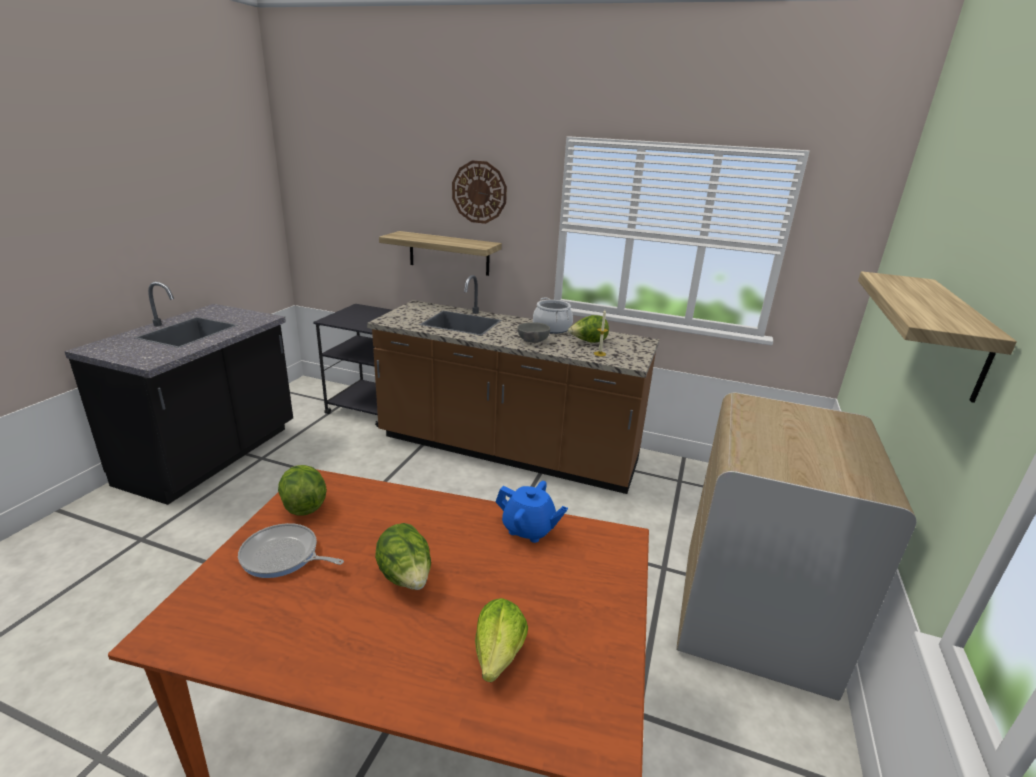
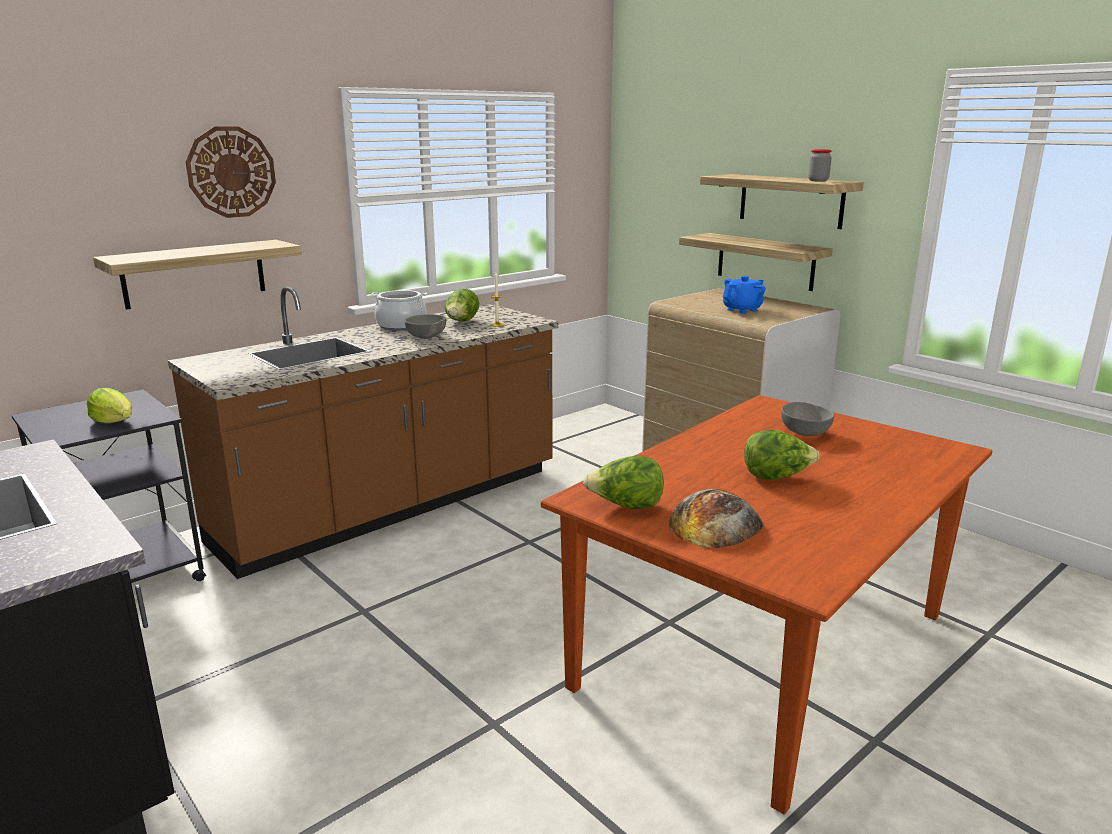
camera: 60 degrees left, 5 degrees down
(283, 556) = (715, 523): frying pan -> bread
(499, 654) = (877, 461): lettuce -> lettuce (115, 422)
(528, 529) = (736, 427): blue teapot -> blue teapot (742, 310)
(550, 581) = (805, 433): none -> grey bowl
(914, 406) = (765, 261): none -> shelf
(942, 317) = (818, 180): none -> jar

